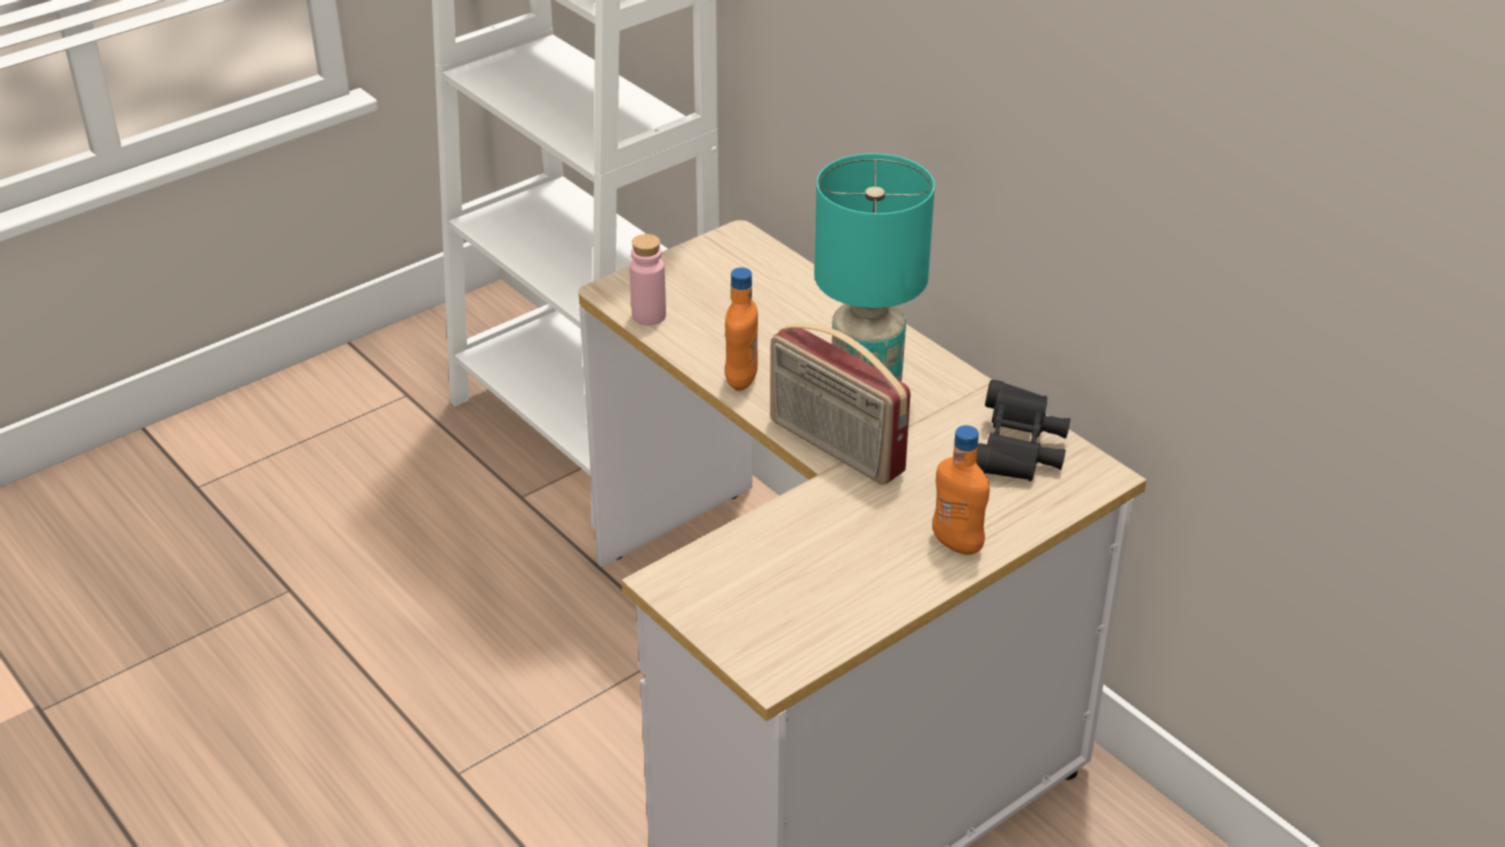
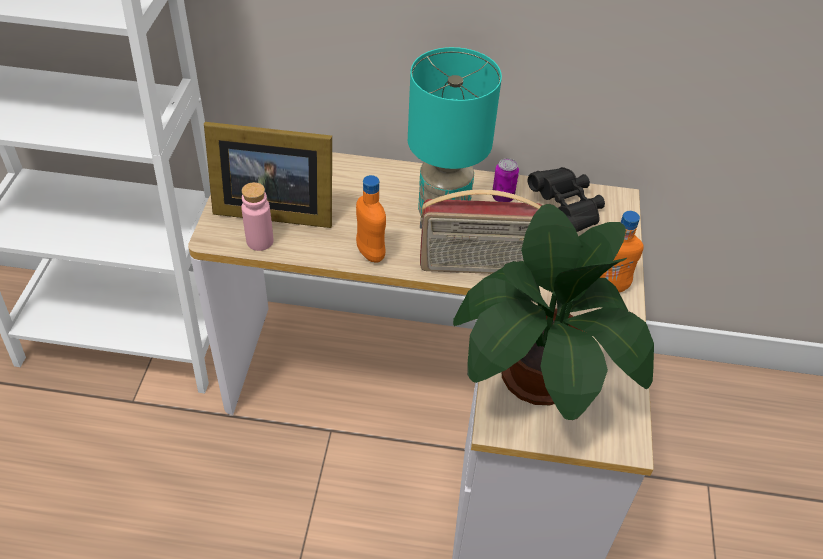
camera: 45 degrees left, 10 degrees up
(696, 294) = (271, 209): none -> picture frame
(759, 572) = (539, 379): none -> potted plant
(959, 403) = (502, 197): none -> can

